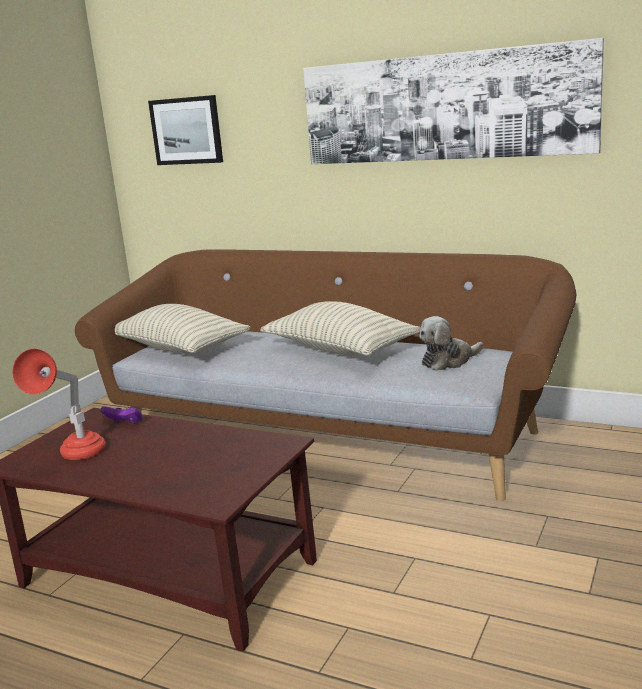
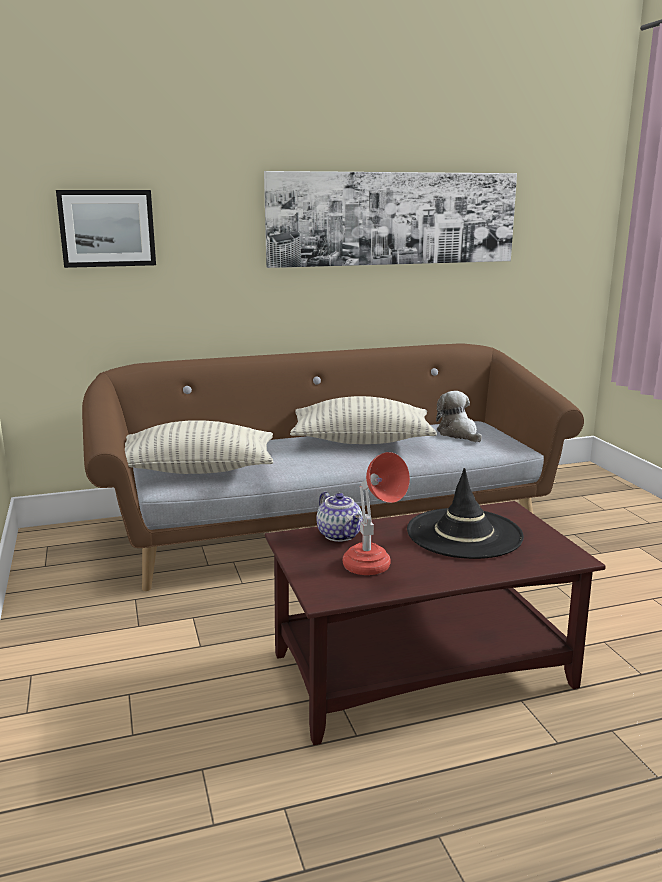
camera: 45 degrees left, 0 degrees up
(125, 424) = (340, 535): purple game controller -> teapot
(198, 452) = (464, 534): none -> black hat
(448, 361) = (458, 434): plush toy -> plush toy turned 135 degrees clockwise

